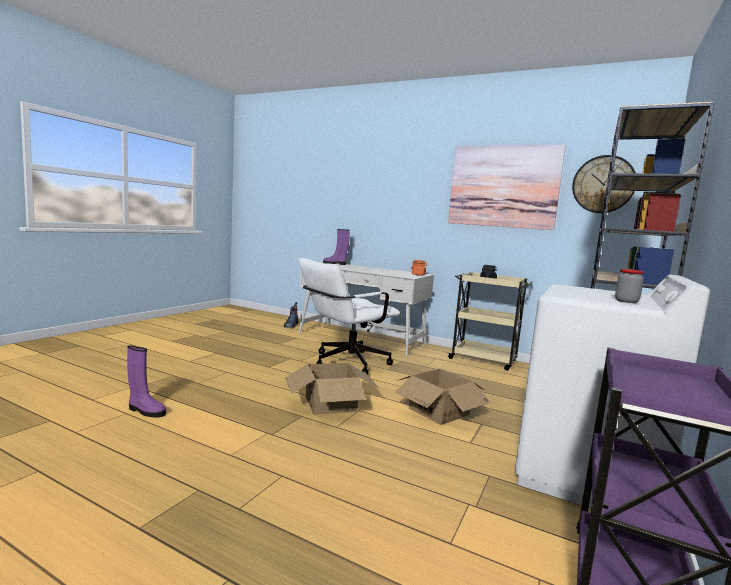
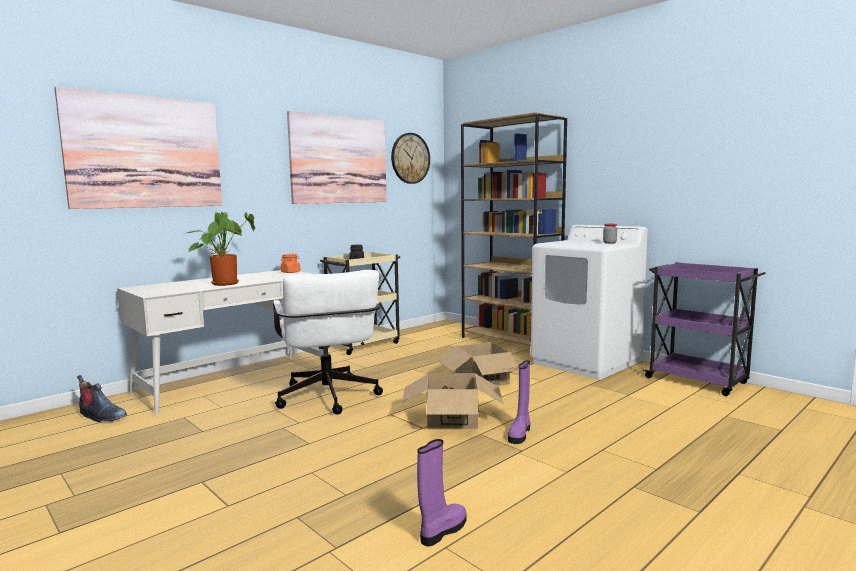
camera: 70 degrees left, 0 degrees up
(335, 264) = (153, 287): purple boot -> purple boot (520, 433)
(356, 182) = (145, 152): none -> picture
(357, 269) = (225, 283): none -> potted plant

